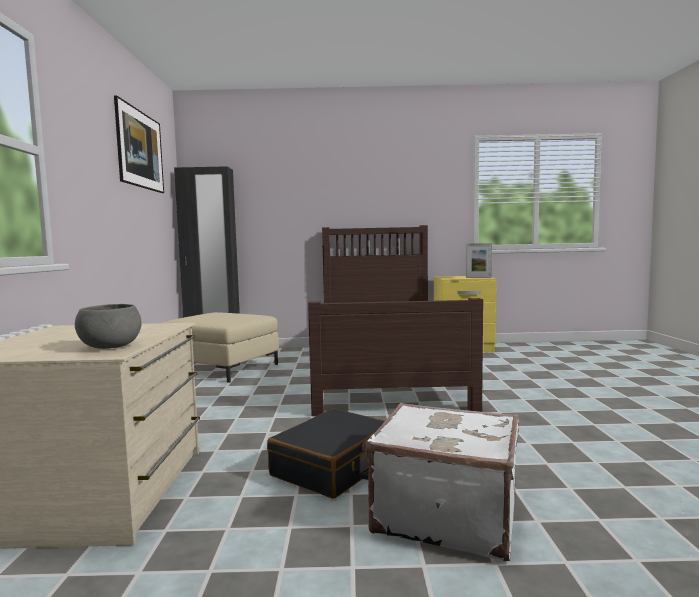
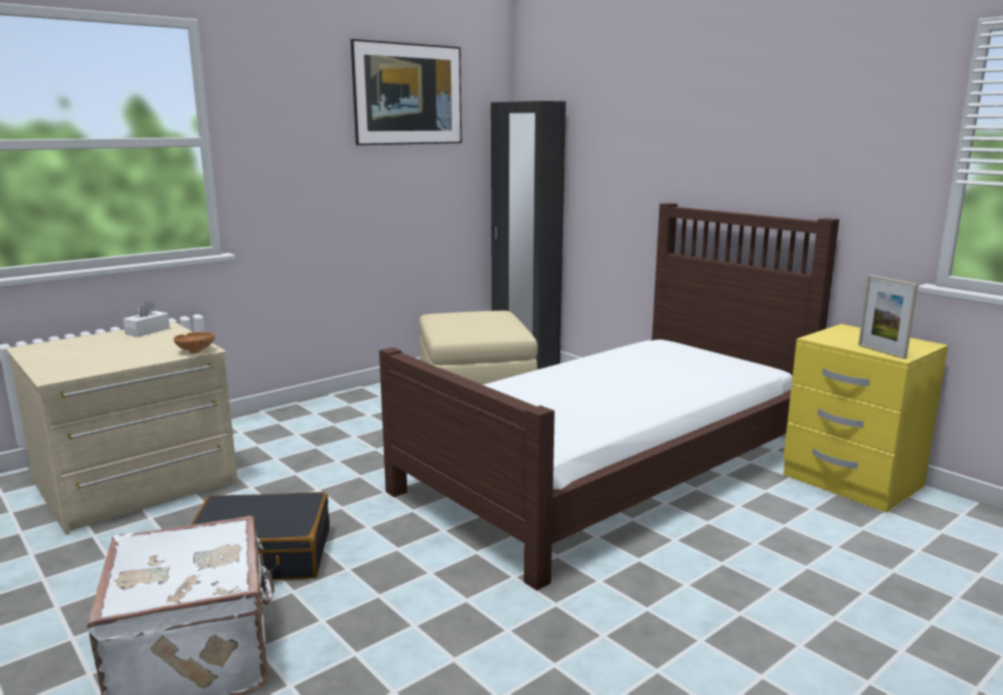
camera: 50 degrees right, 10 degrees up
(58, 330) = (147, 331): none -> white tissue box
(111, 346) = (83, 367): grey bowl -> none
(173, 326) = (196, 351): none -> brown bowl

